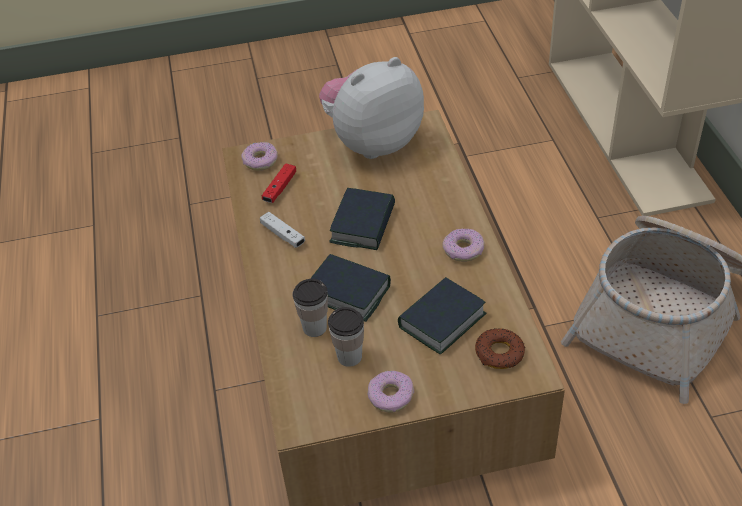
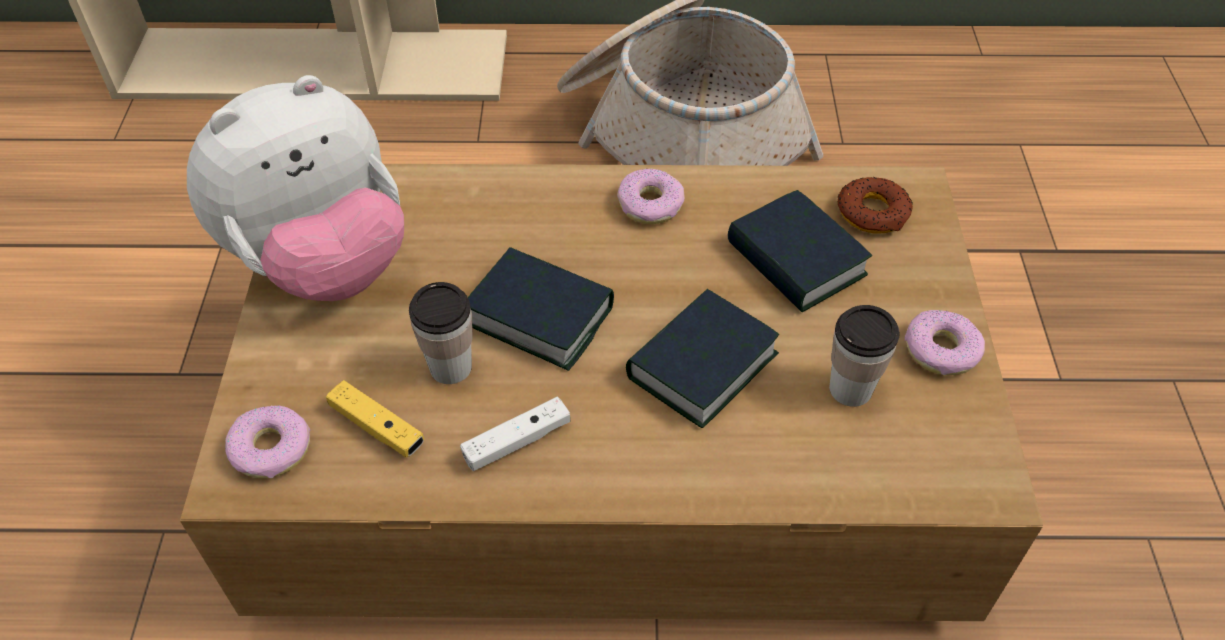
camera: 80 degrees left, 5 degrees up
(280, 188) = (377, 427): red game controller -> yellow game controller
(315, 327) = (774, 427): cup -> cup (450, 367)
(373, 142) = (322, 263): plush toy -> plush toy turned 105 degrees counterclockwise

